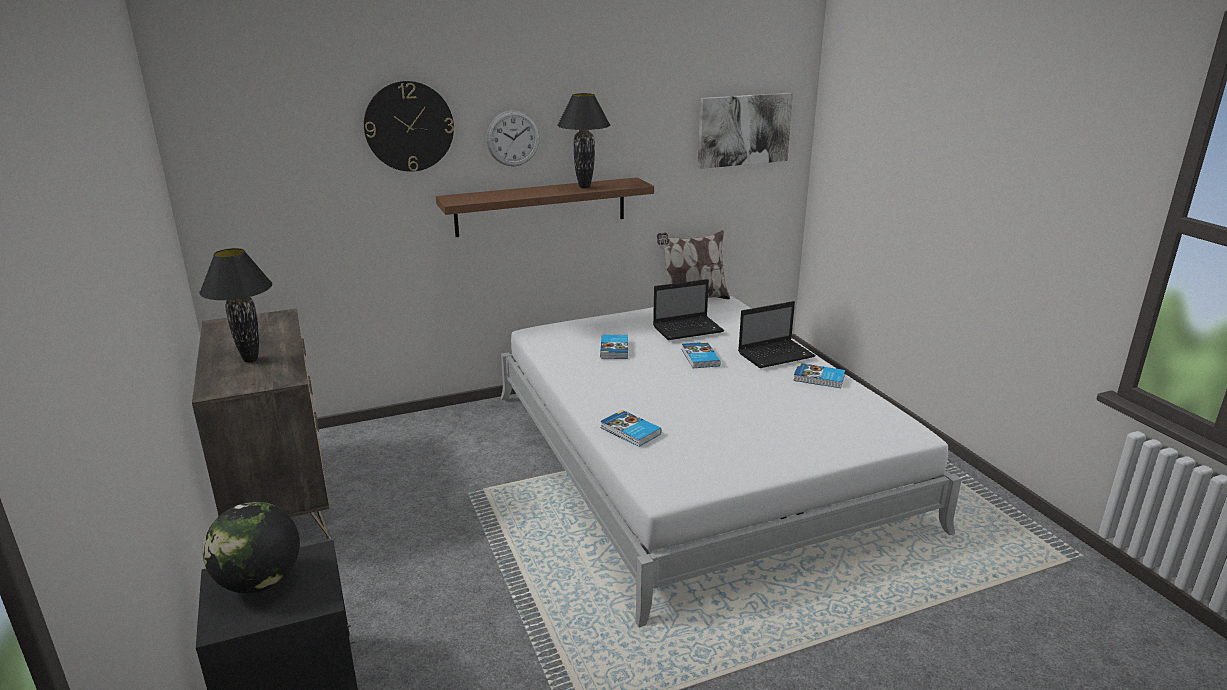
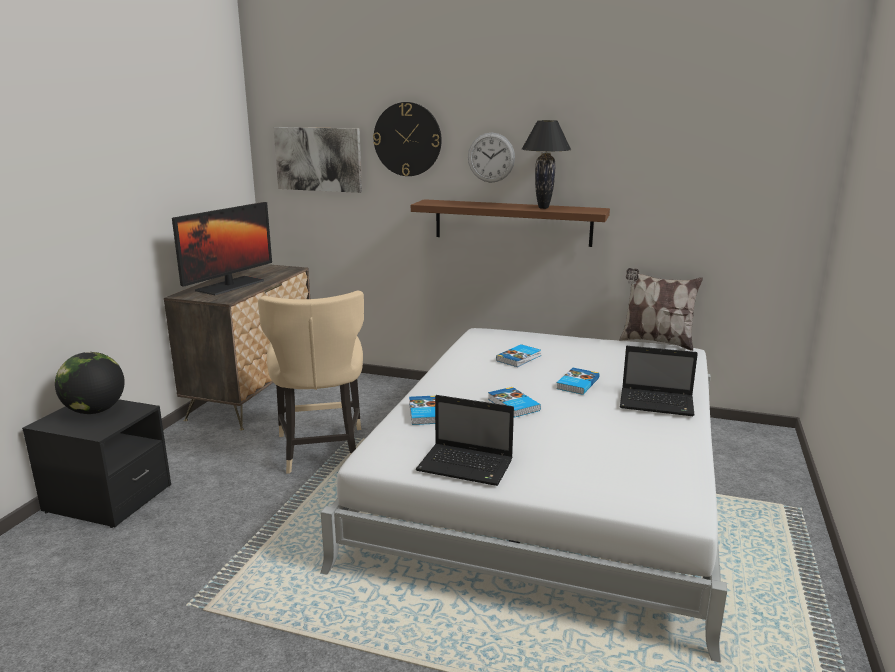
camera: 40 degrees right, 5 degrees down
(250, 359) = (230, 285): black table lamp -> monitor
(459, 520) = (321, 451): none -> beige chair
(689, 329) = (605, 361): laptop -> laptop (467, 466)
(744, 130) = (740, 173): picture -> picture (318, 159)
(819, 378) = (667, 434): book -> book (513, 405)

